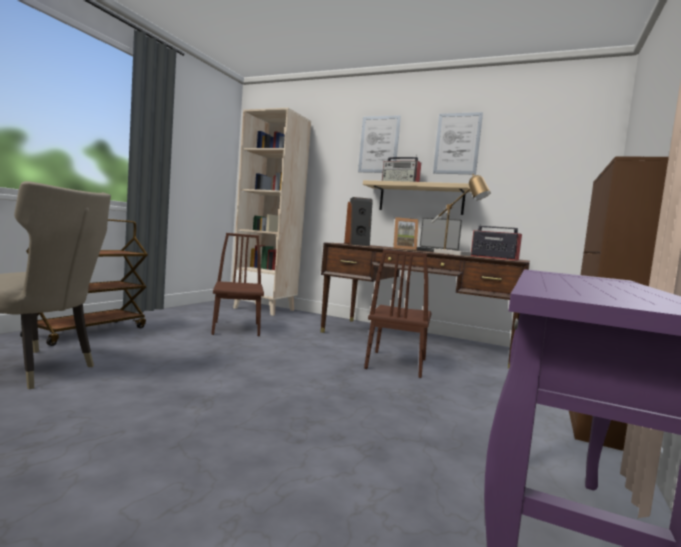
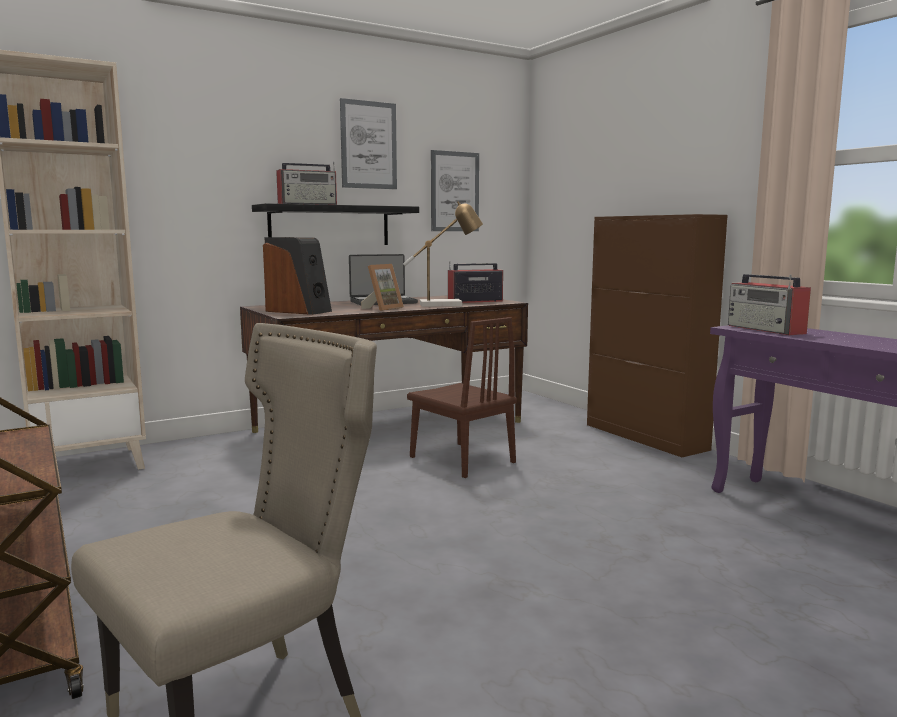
camera: 55 degrees left, 5 degrees up
(236, 328) = (191, 509): brown chair -> none
(379, 144) = (252, 138): picture -> picture (454, 191)
(421, 199) = (330, 226): beige shelf -> black shelf
(561, 274) = (766, 330): none -> radio

